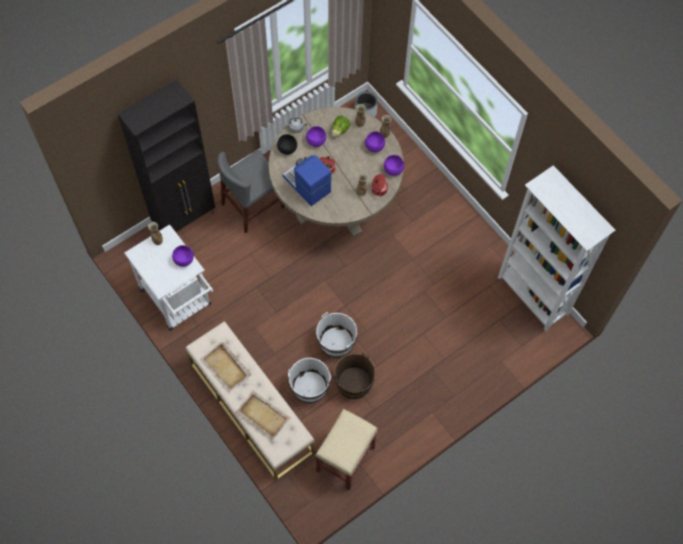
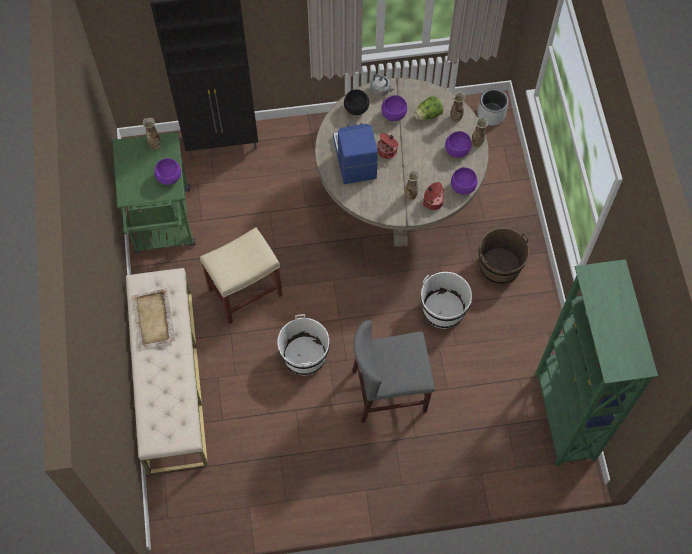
camera: 30 degrees right, 0 degrees up
(179, 301) = (163, 226): white cart -> green cart
(253, 205) = (303, 160): grey chair -> grey chair (389, 391)
(262, 415) = (160, 392): beige tray -> none
(310, 387) = (245, 391): white bucket -> white bucket (443, 310)
(345, 458) = (238, 490): beige stool -> beige stool (246, 291)
(354, 383) = (297, 411): brown bucket -> brown bucket (499, 266)
(532, 297) = (563, 417): white bookcase -> green bookcase

